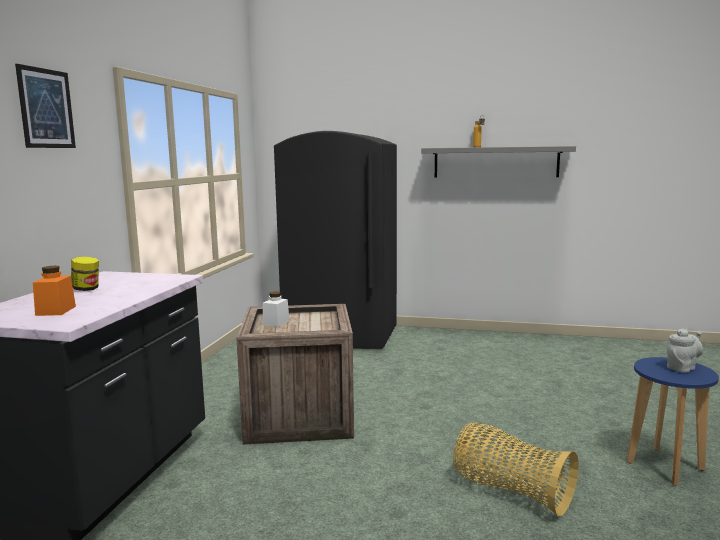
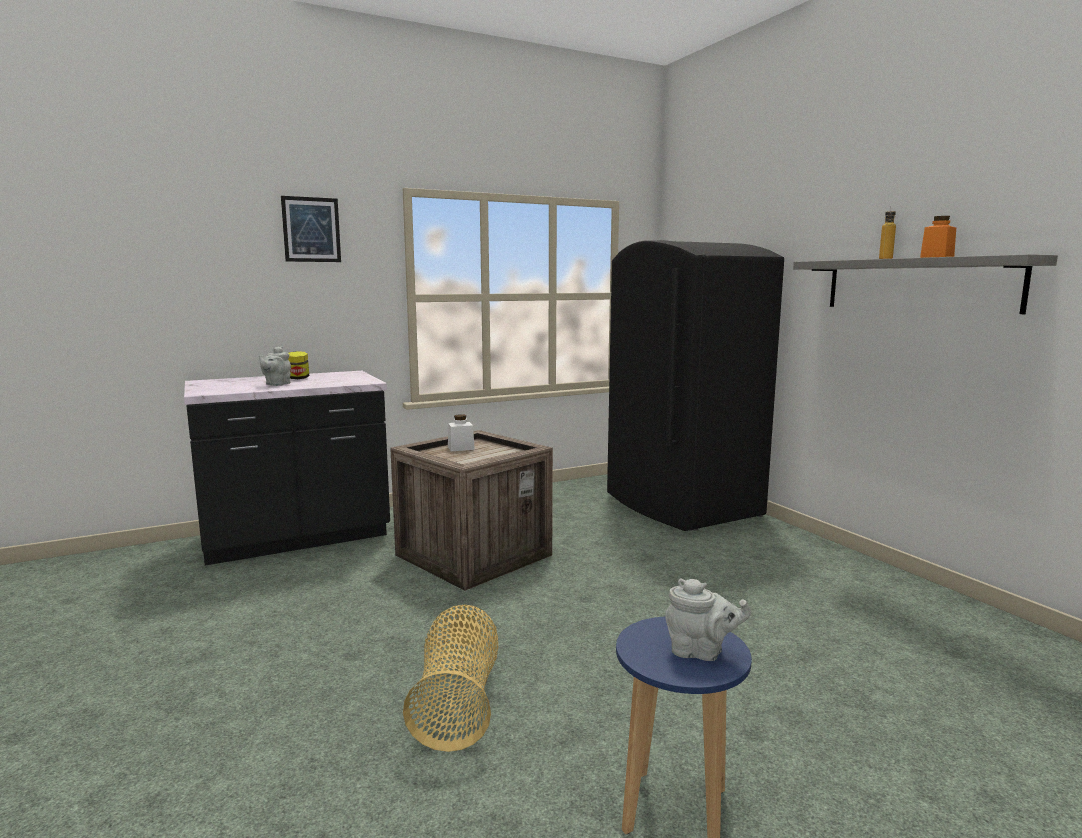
camera: 50 degrees right, 0 degrees up
(56, 311) = (231, 386): orange jar -> orange jar (937, 257)
(101, 298) = (276, 384): none -> grey teapot

